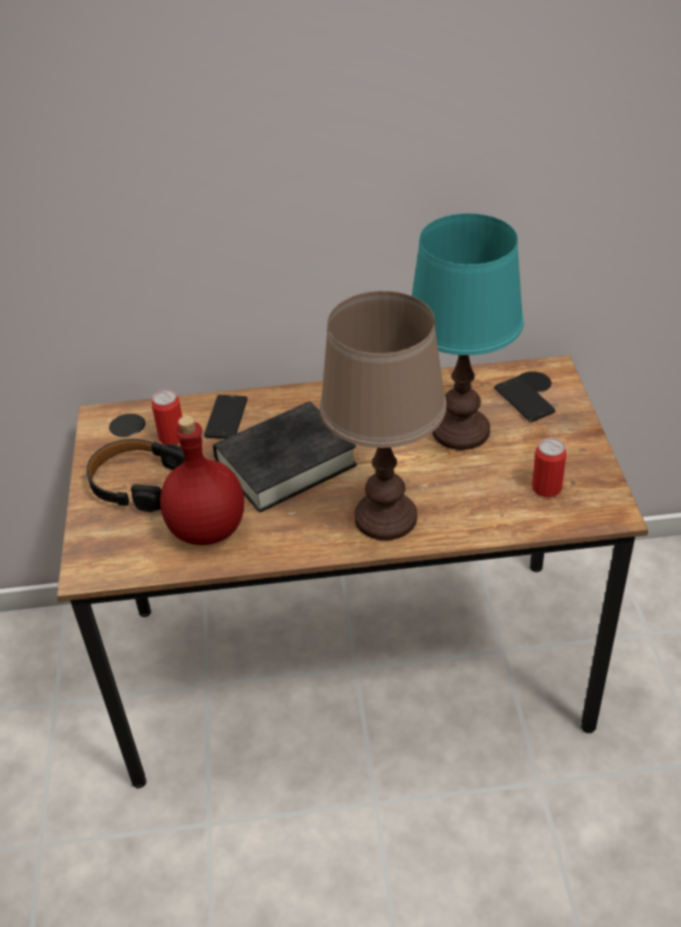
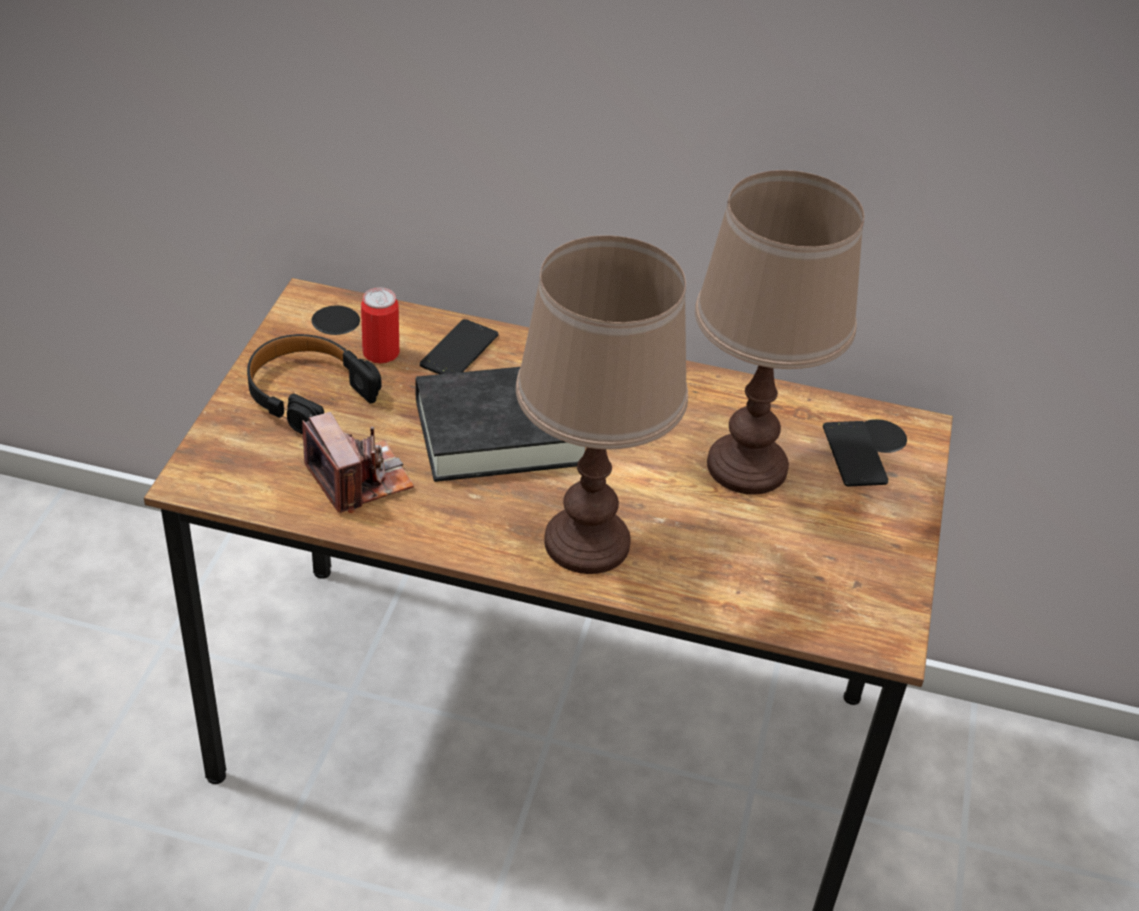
camera: 15 degrees right, 0 degrees up
(206, 529) = (359, 479): red bottle -> camera
(461, 430) = (748, 467): turquoise table lamp -> brown table lamp
(546, 488) = (817, 578): can -> none

